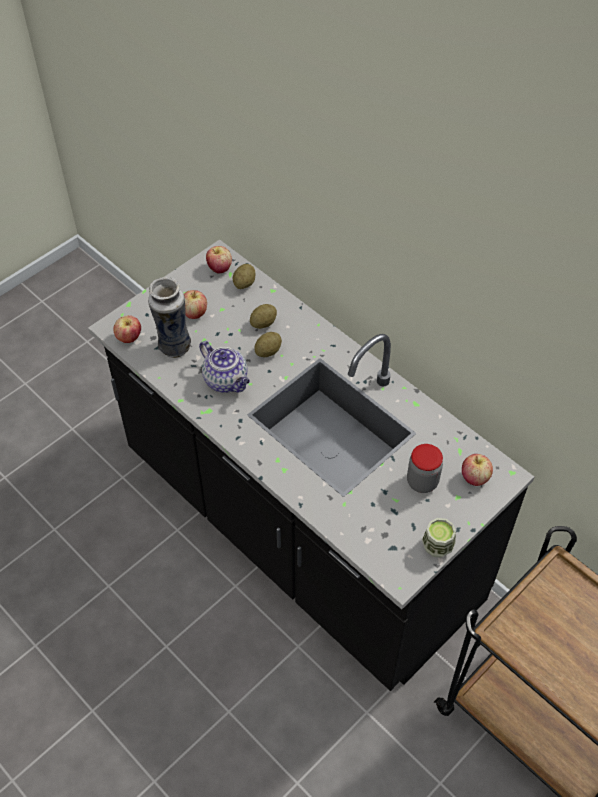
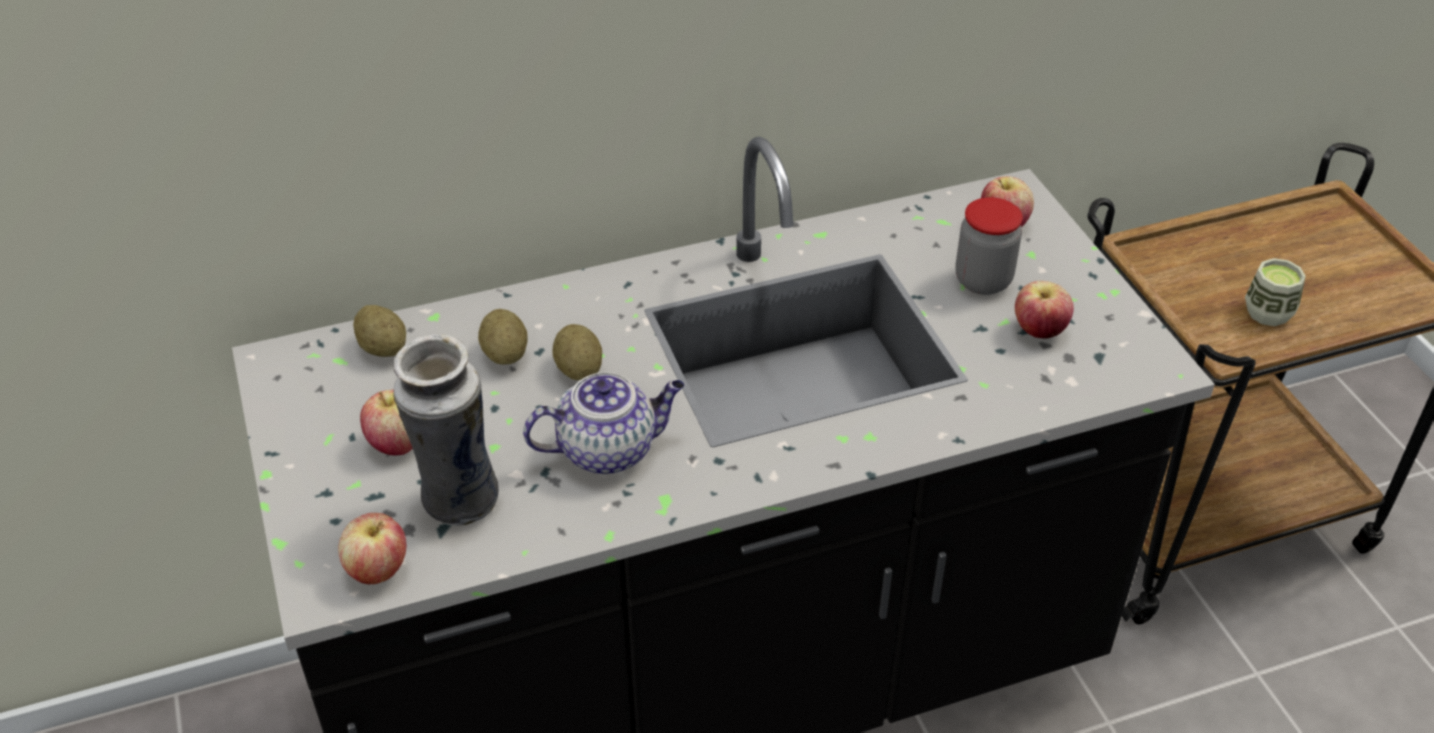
camera: 65 degrees left, 10 degrees down
(219, 268) = (311, 370): apple -> apple (1039, 331)
(437, 546) = (1116, 307): cup -> cup (1268, 313)

